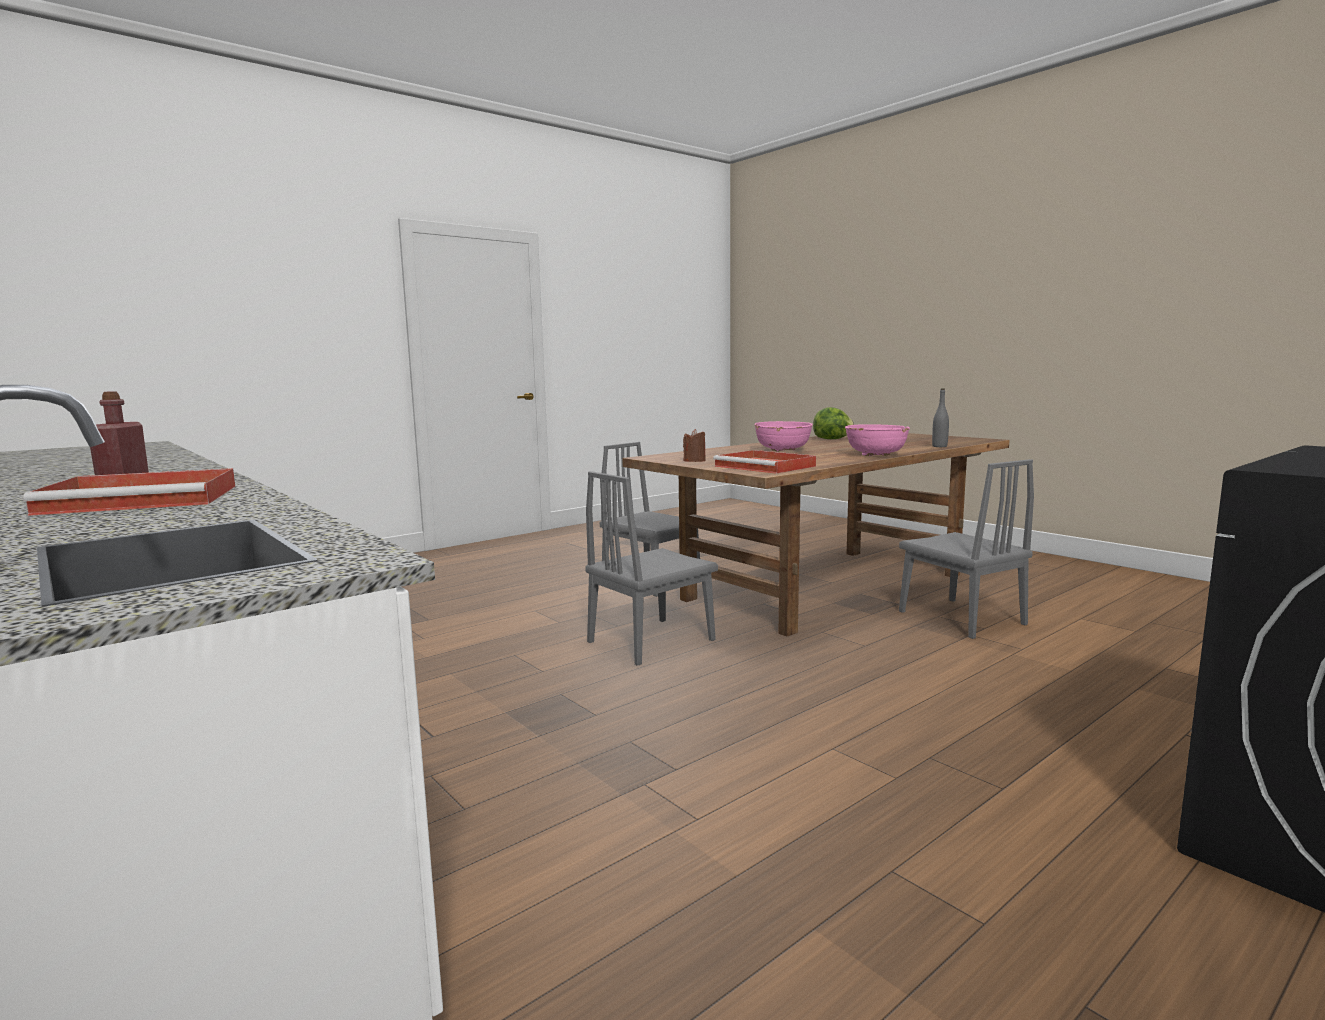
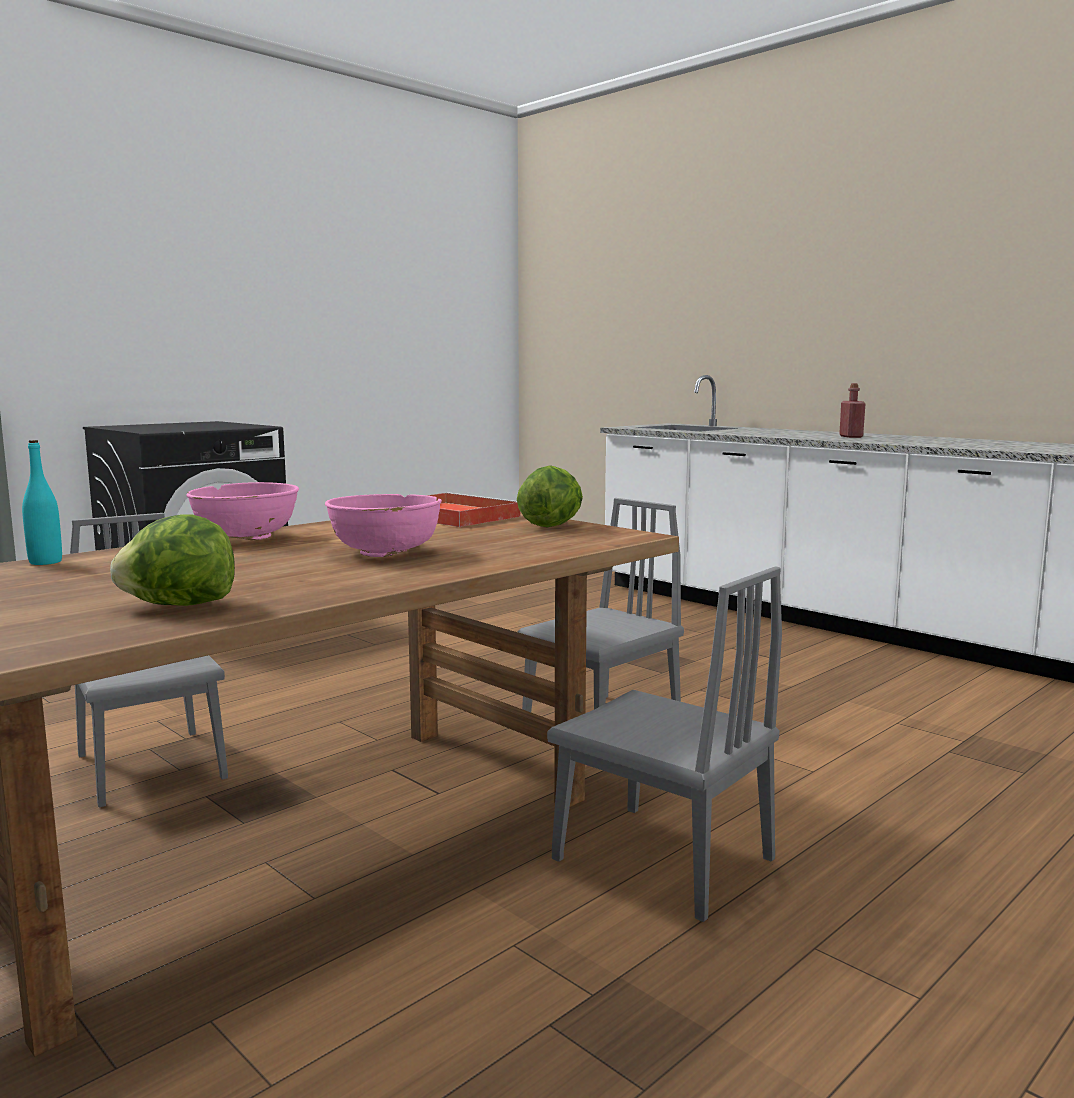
camera: 175 degrees right, 0 degrees up
(146, 499) = (794, 434): red tray -> none
(694, 461) = (551, 526): brown candle -> lettuce
(939, 446) = (45, 562): grey bottle -> turquoise bottle

